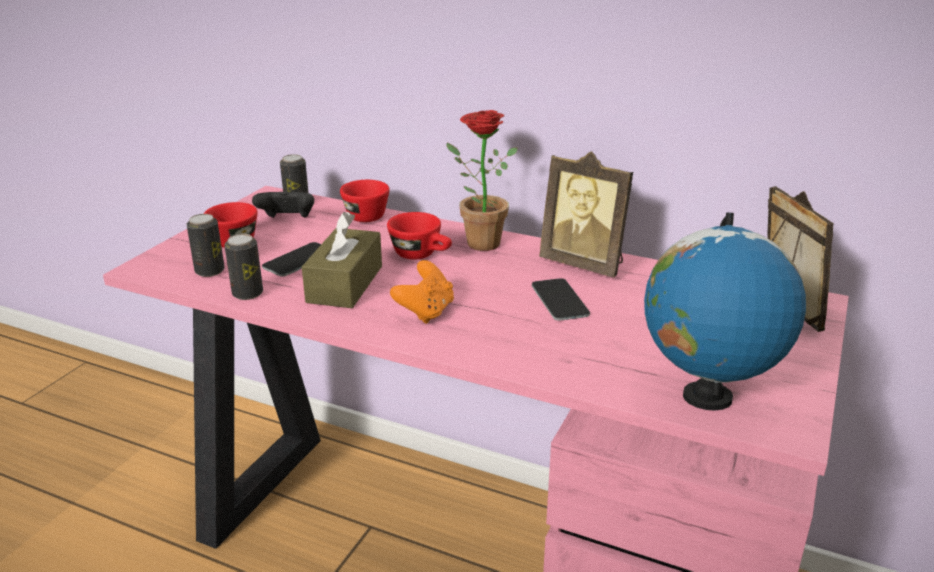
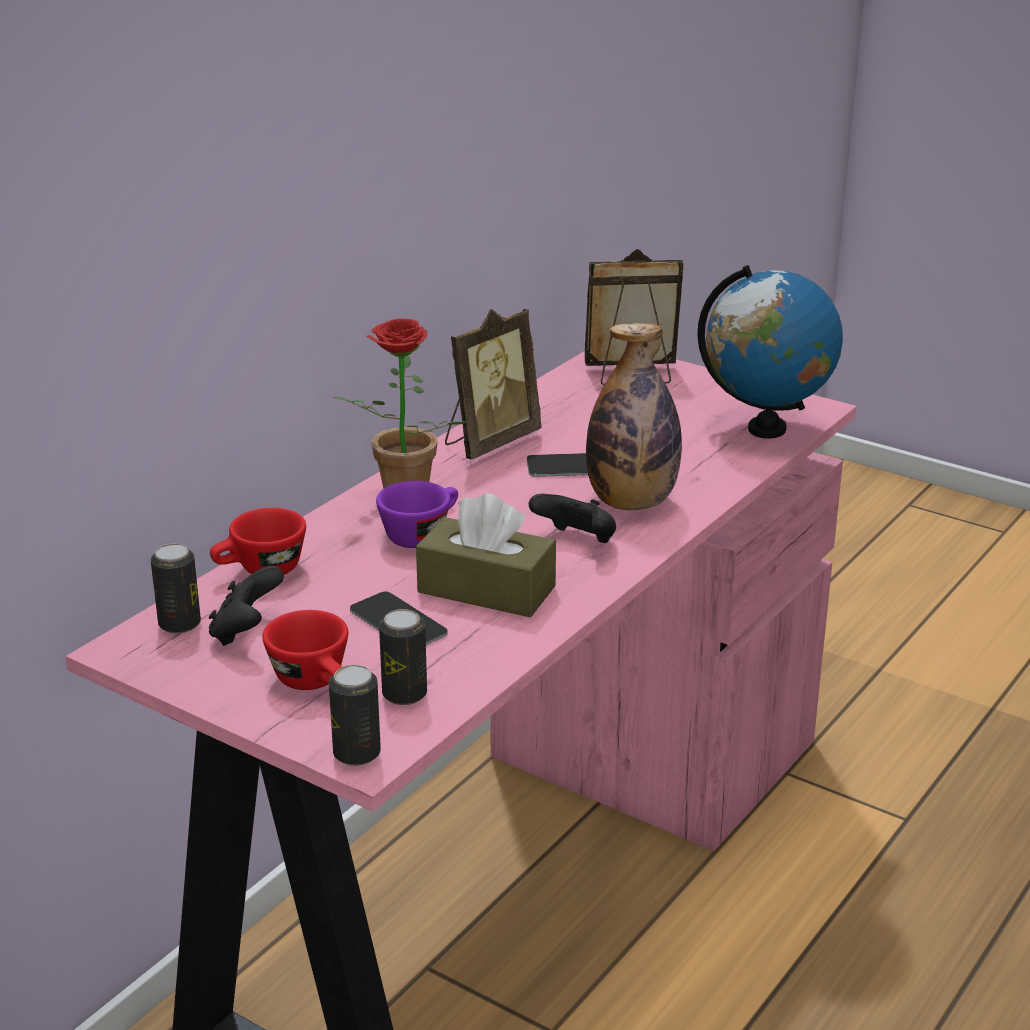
camera: 80 degrees left, 0 degrees up
(247, 293) = (489, 660): can -> can (356, 753)
(422, 255) = (421, 534): red cup -> purple cup
(426, 312) = (577, 541): orange game controller -> black game controller
(503, 331) = (631, 502): none -> bottle

